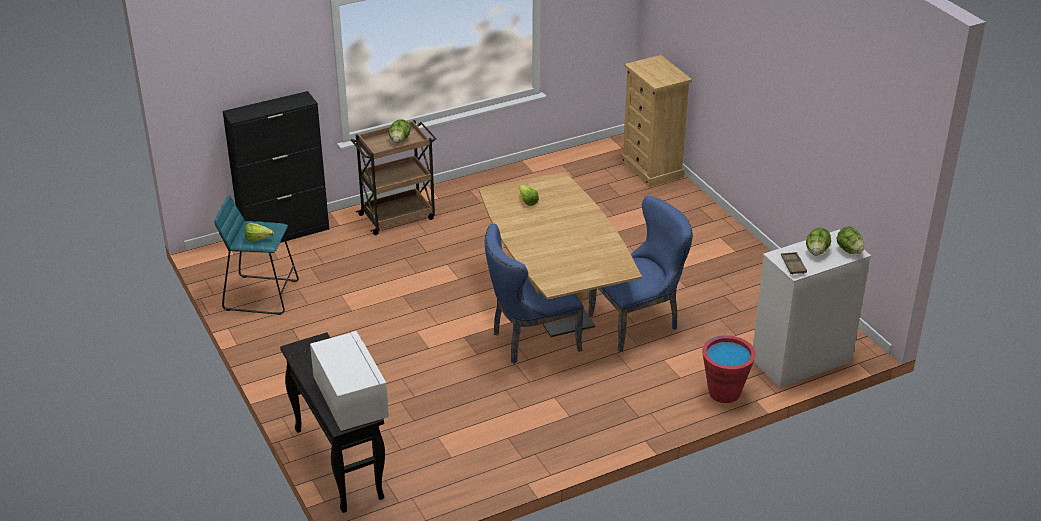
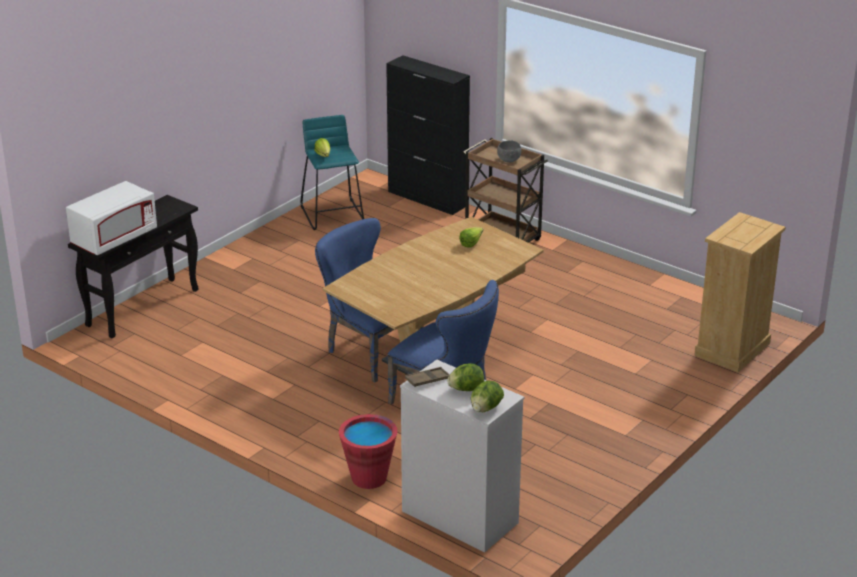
camera: 65 degrees right, 5 degrees down
(400, 140) = (509, 160): lettuce -> grey bowl

